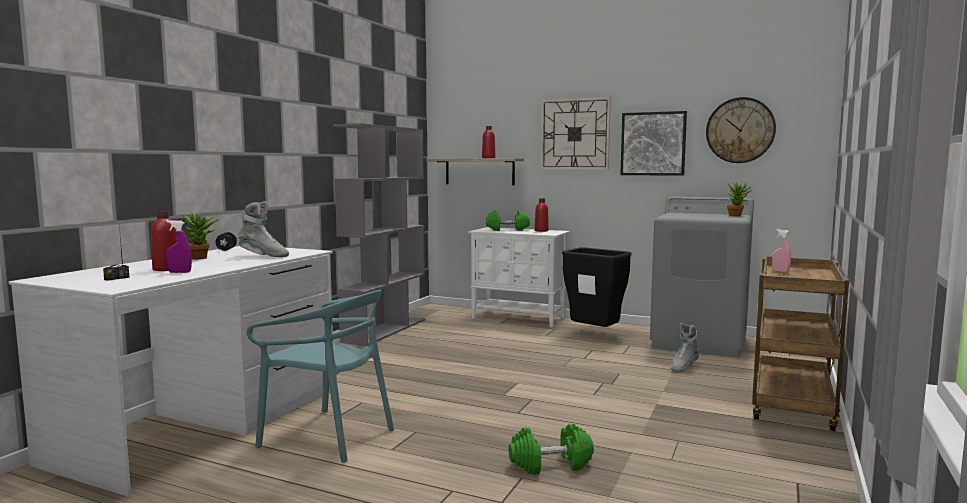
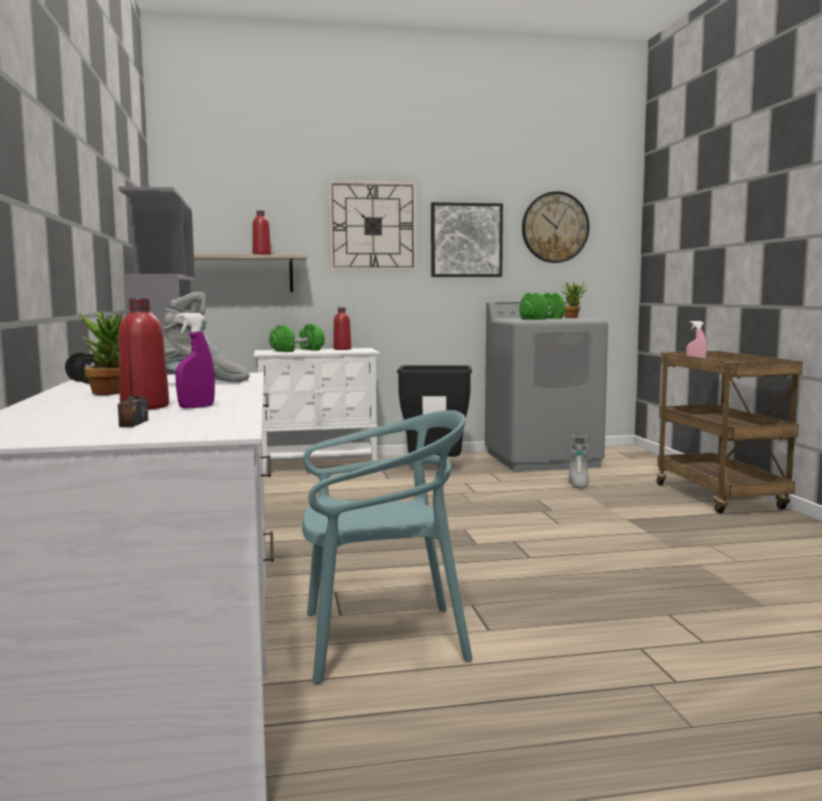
camera: 35 degrees left, 0 degrees up
(550, 465) = (665, 595): green dumbbell -> green dumbbell (542, 319)

